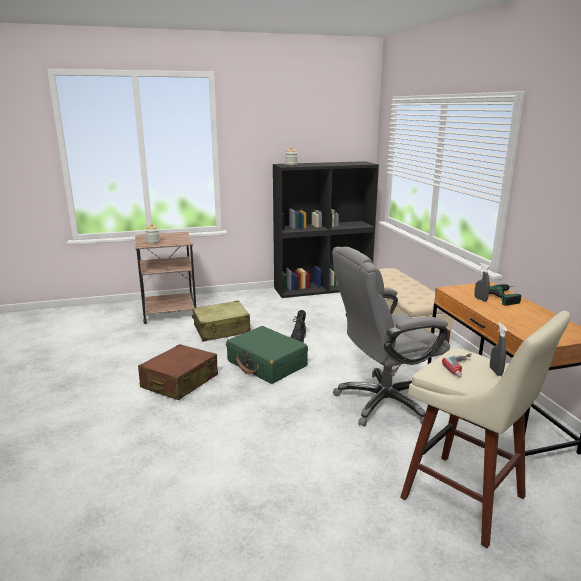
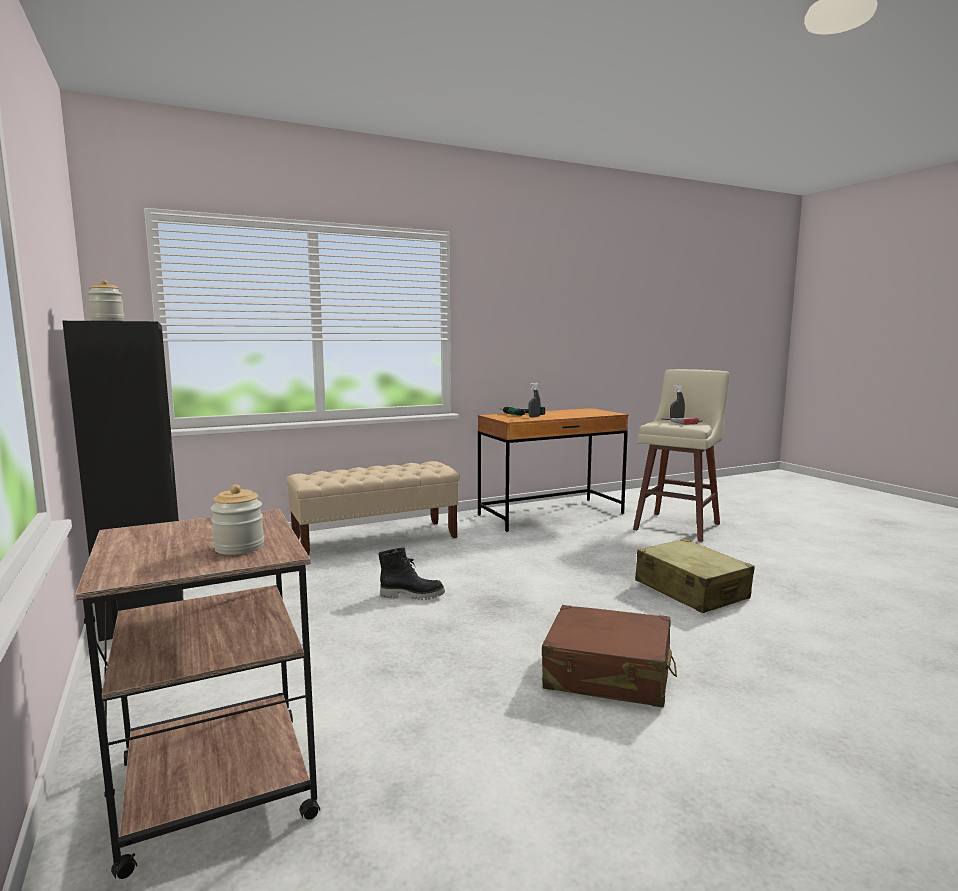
camera: 100 degrees left, 10 degrees down
(222, 329) = (365, 670): beige suitcase -> beige suitcase (691, 590)
(267, 364) = (504, 610): green suitcase -> none
(384, 401) = (560, 546): grey office chair -> none

